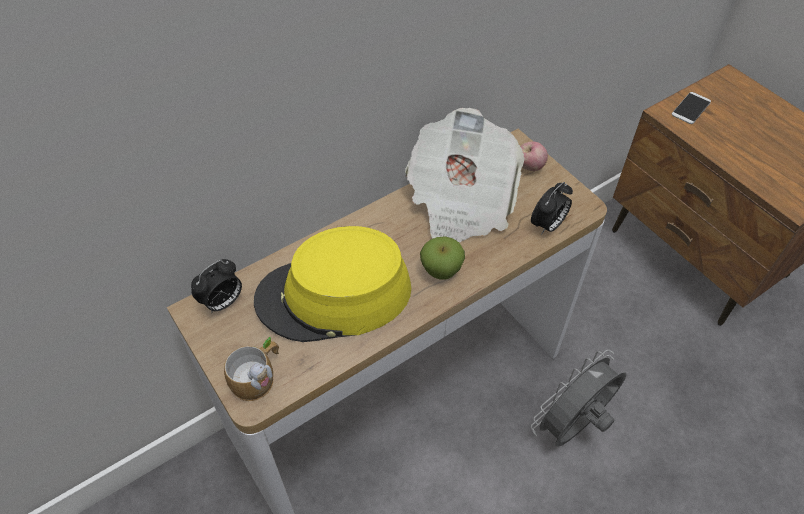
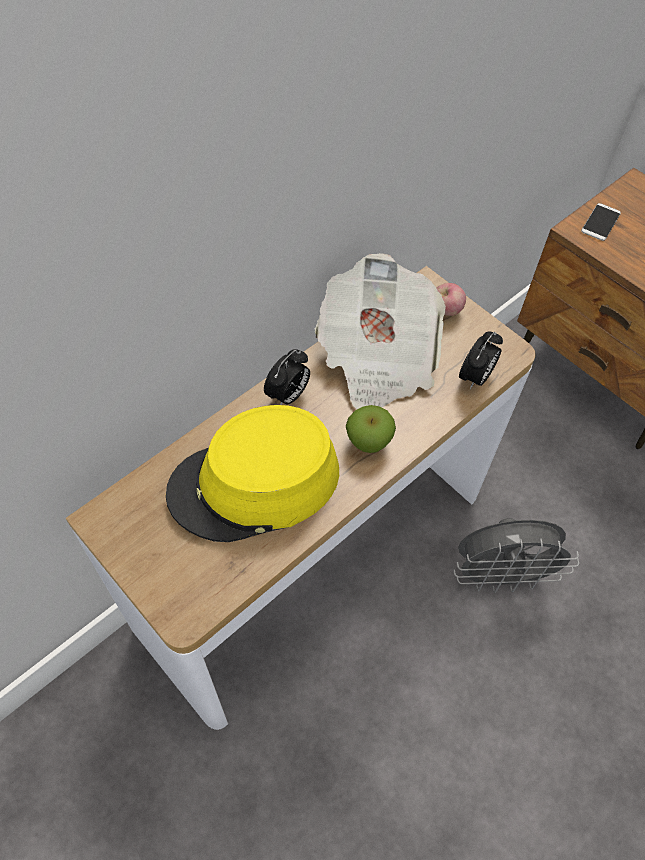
camera: 10 degrees left, 5 degrees up
(223, 302) = (130, 505): alarm clock -> alarm clock (288, 396)
(259, 376) = (186, 588): mug -> none
(572, 426) = (500, 575): grey fan -> grey fan turned 135 degrees counterclockwise

